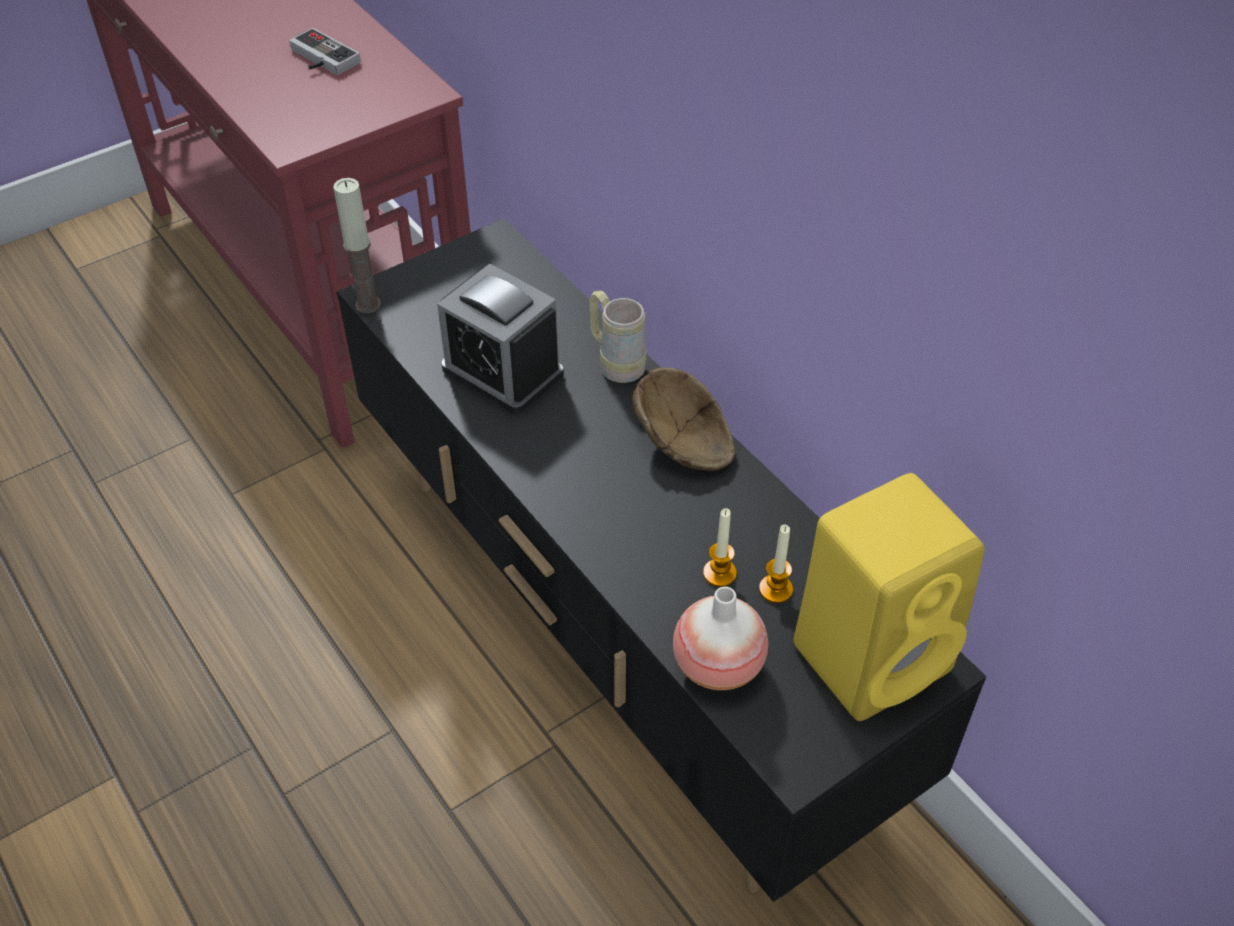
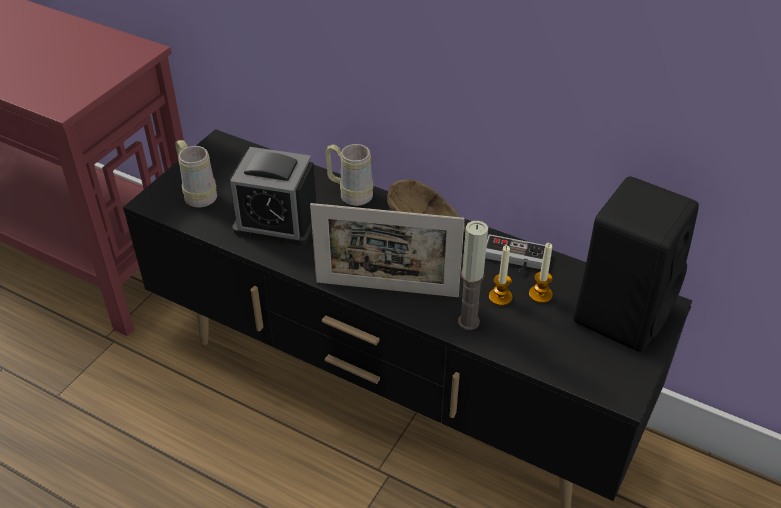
camera: 25 degrees left, 5 degrees down
(320, 59) = (47, 47): game controller -> game controller (513, 259)
(368, 305) = (152, 208): candle -> candle (468, 322)
(430, 302) = (197, 194): none -> beige mug
(581, 509) = (387, 289): none -> picture frame
(718, 665) = (536, 351): vase -> none
(874, 654) = (623, 311): yellow speaker -> black speaker

